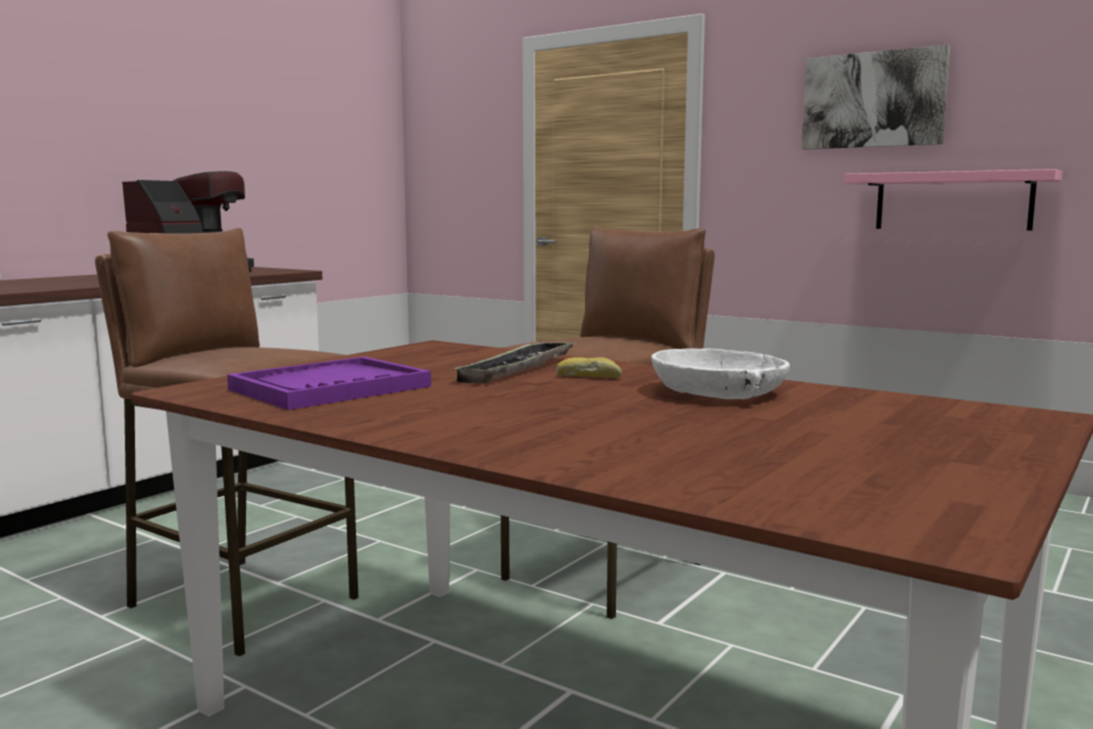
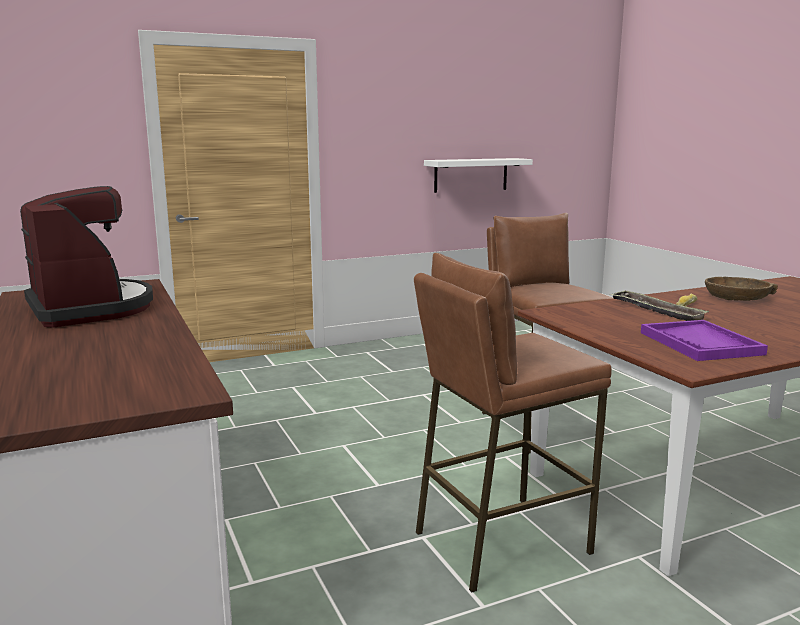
camera: 60 degrees left, 5 degrees up
(719, 392) = (736, 297): white bowl -> brown bowl
(873, 100) = (429, 113): picture -> none
(953, 201) = (471, 175): pink shelf -> white shelf

